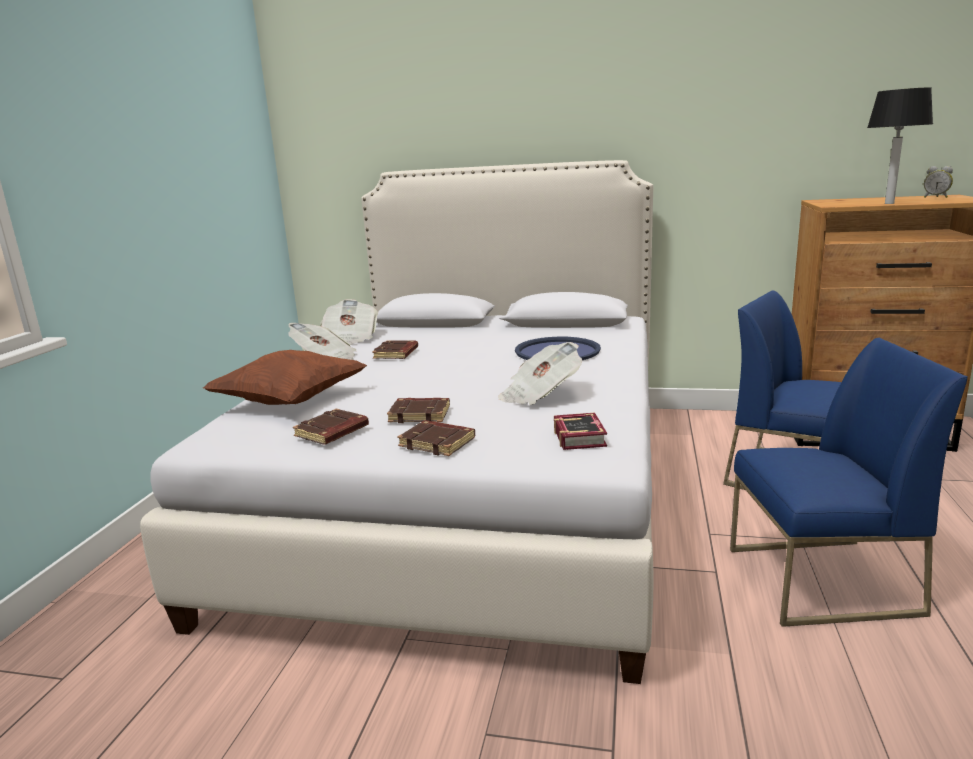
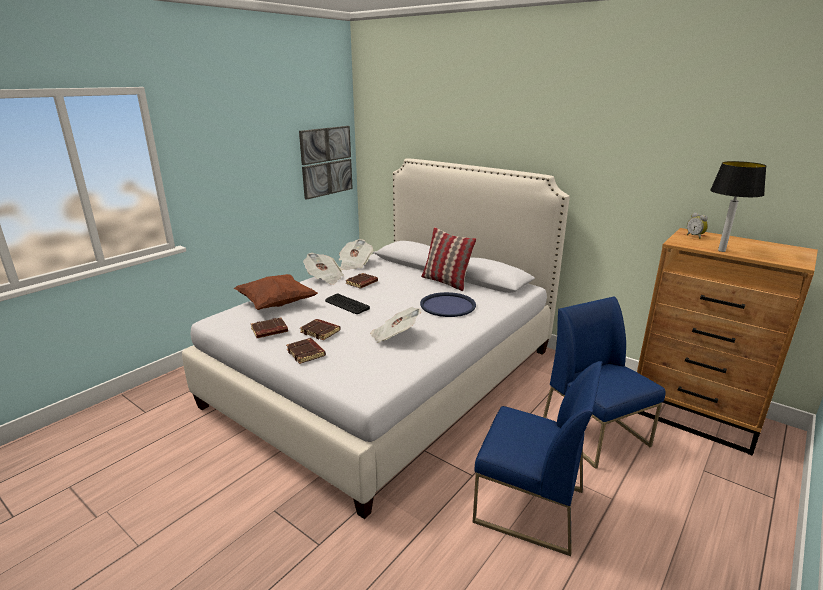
camera: 25 degrees right, 5 degrees up
(246, 191) = (326, 161): none -> picture
(411, 378) = (346, 304): none -> keyboard
(514, 331) = (446, 282): none -> pillow
(580, 436) = (376, 372): book -> none
(936, 197) = (783, 250): alarm clock -> alarm clock (695, 236)

